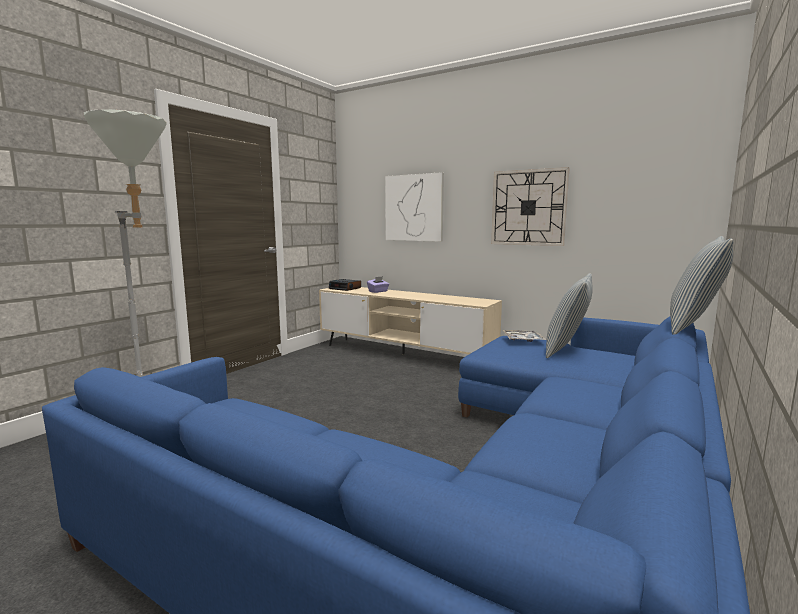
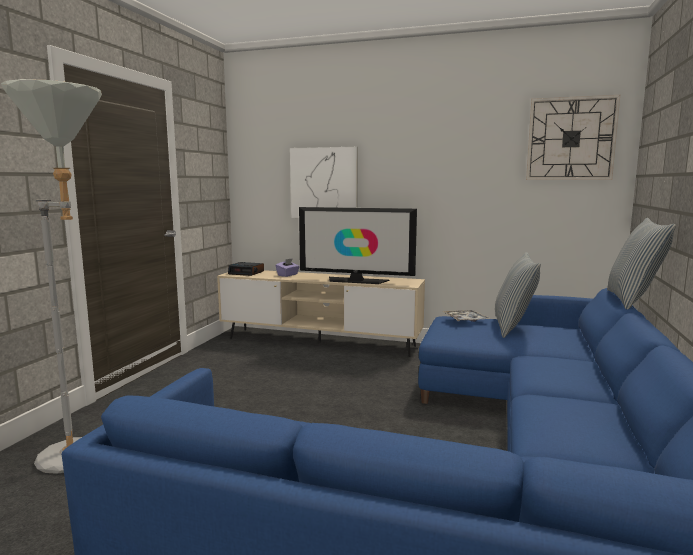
camera: 15 degrees left, 0 degrees up
(433, 298) = (356, 281): none -> television
(528, 207) = (450, 185): wall clock -> wall clock (571, 139)

